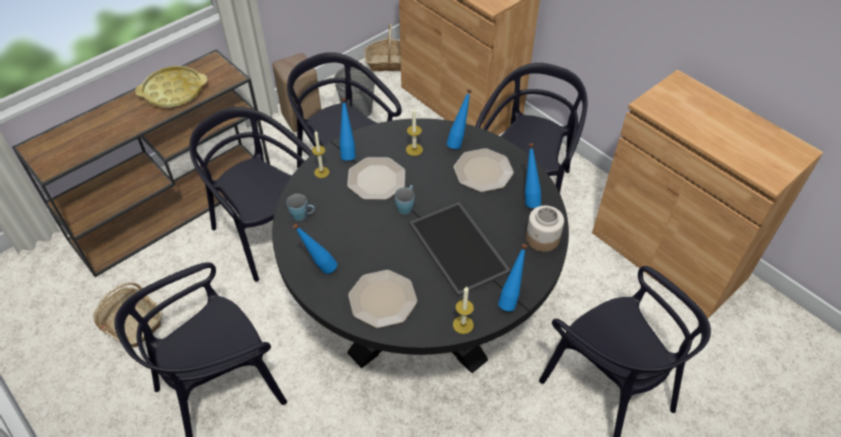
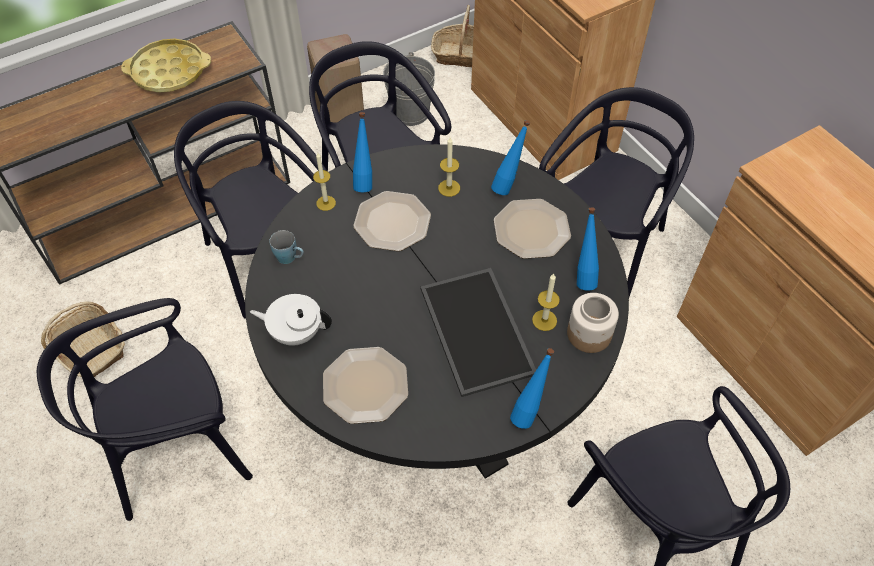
camera: 10 degrees right, 5 degrees up
(319, 268) = (296, 332): blue bottle -> white teapot
(406, 206) = (422, 263): blue mug -> none
(463, 325) = (460, 436): candle -> candle (544, 320)

